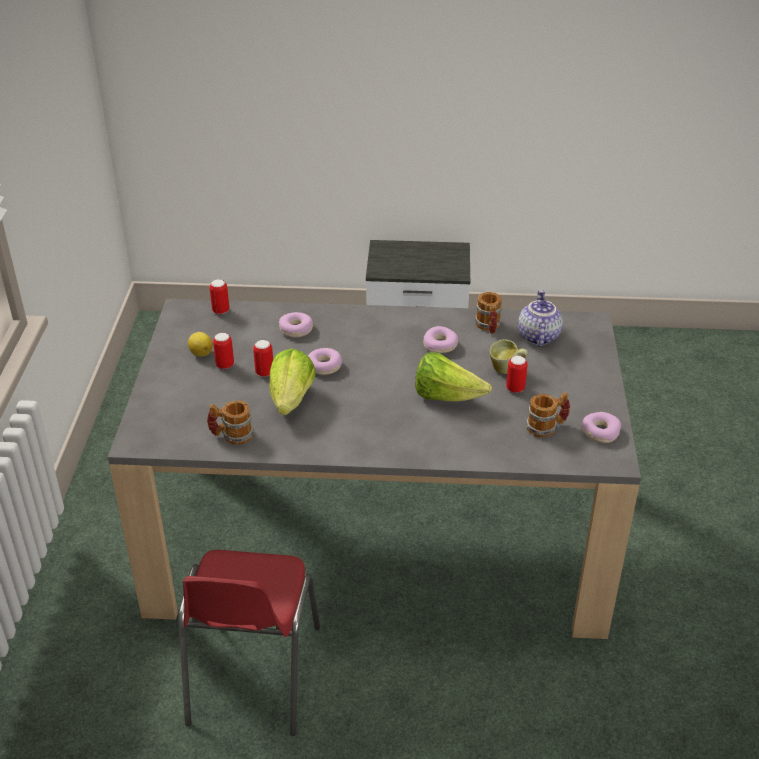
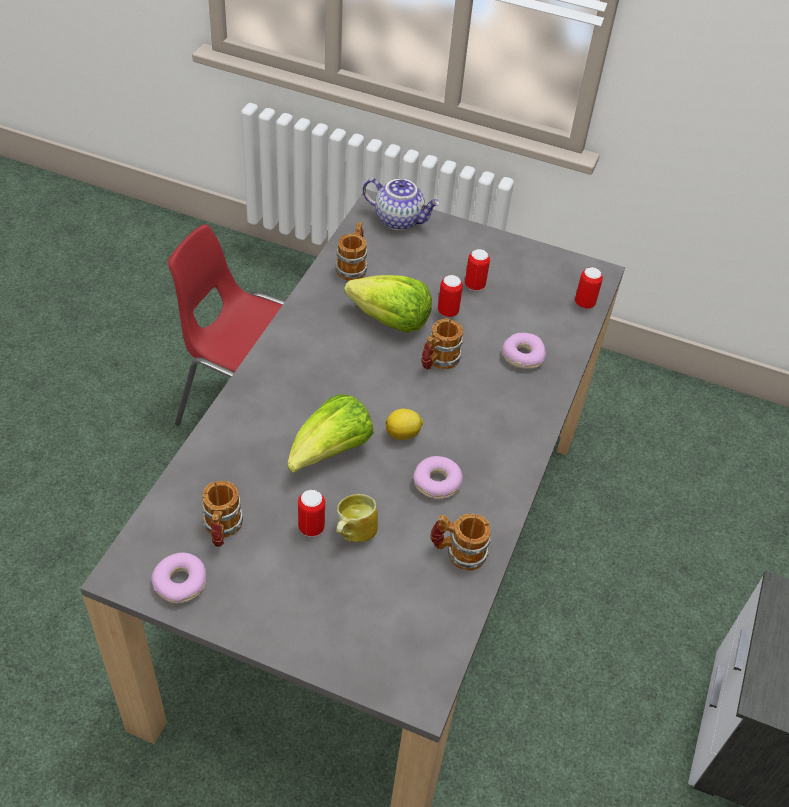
camera: 105 degrees right, 10 degrees up
(201, 353) = (505, 272): lemon -> lemon (403, 434)
(324, 366) = (438, 361): donut -> mug
(537, 336) = (414, 603): teapot -> teapot (399, 219)

